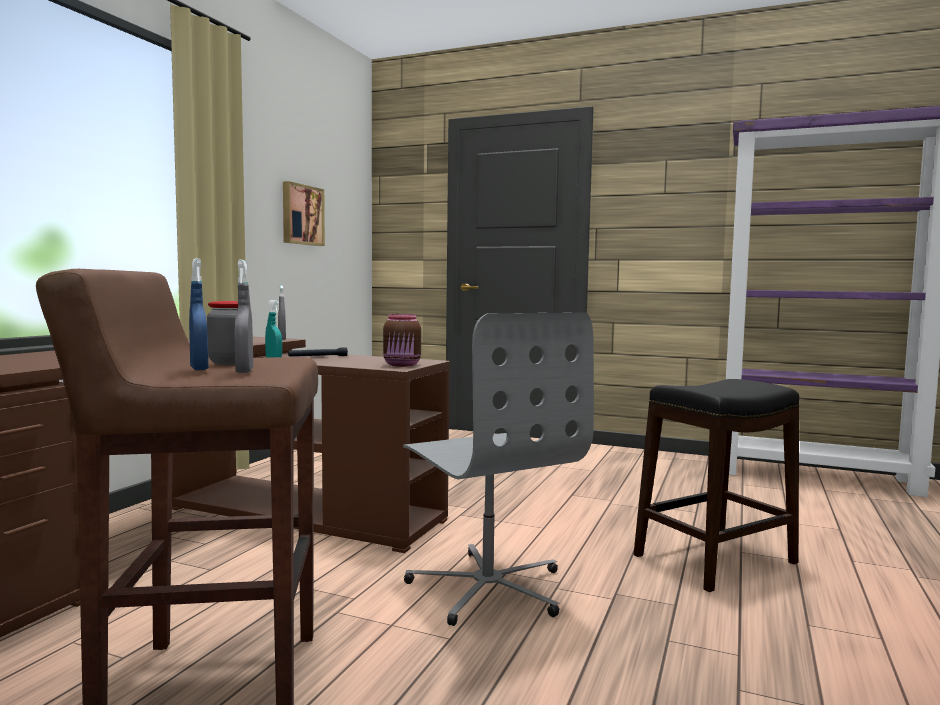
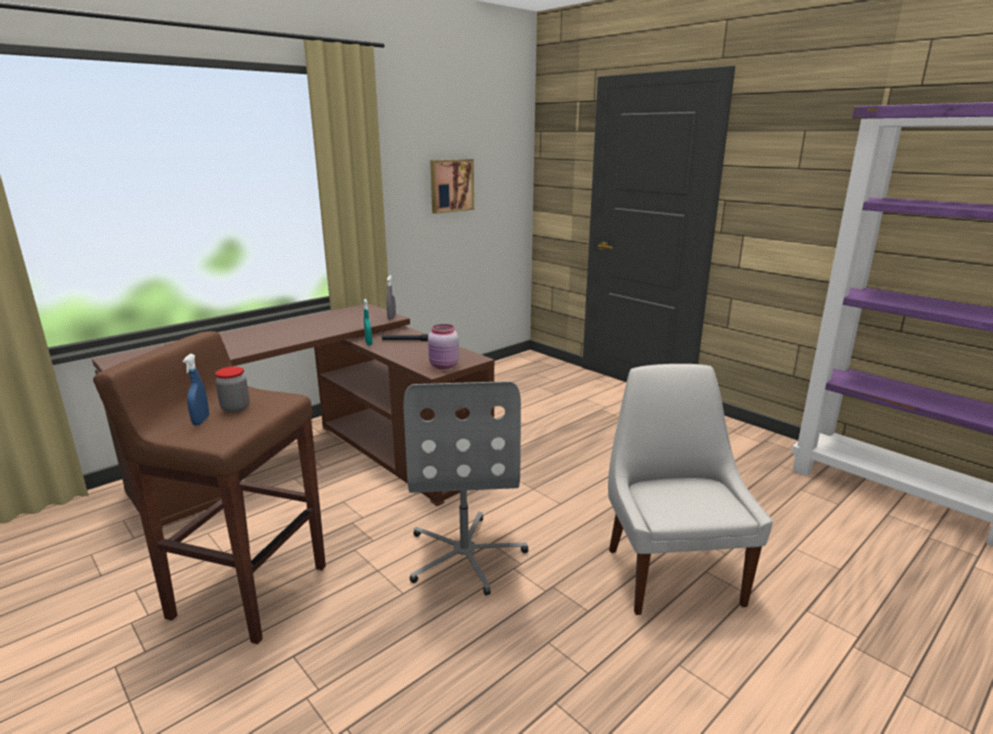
camera: 25 degrees right, 15 degrees up
(244, 371) = (219, 429): grey spray bottle -> none
(402, 365) = (444, 366): brown jar -> pink jar
(713, 559) = (671, 573): black stool -> white chair

